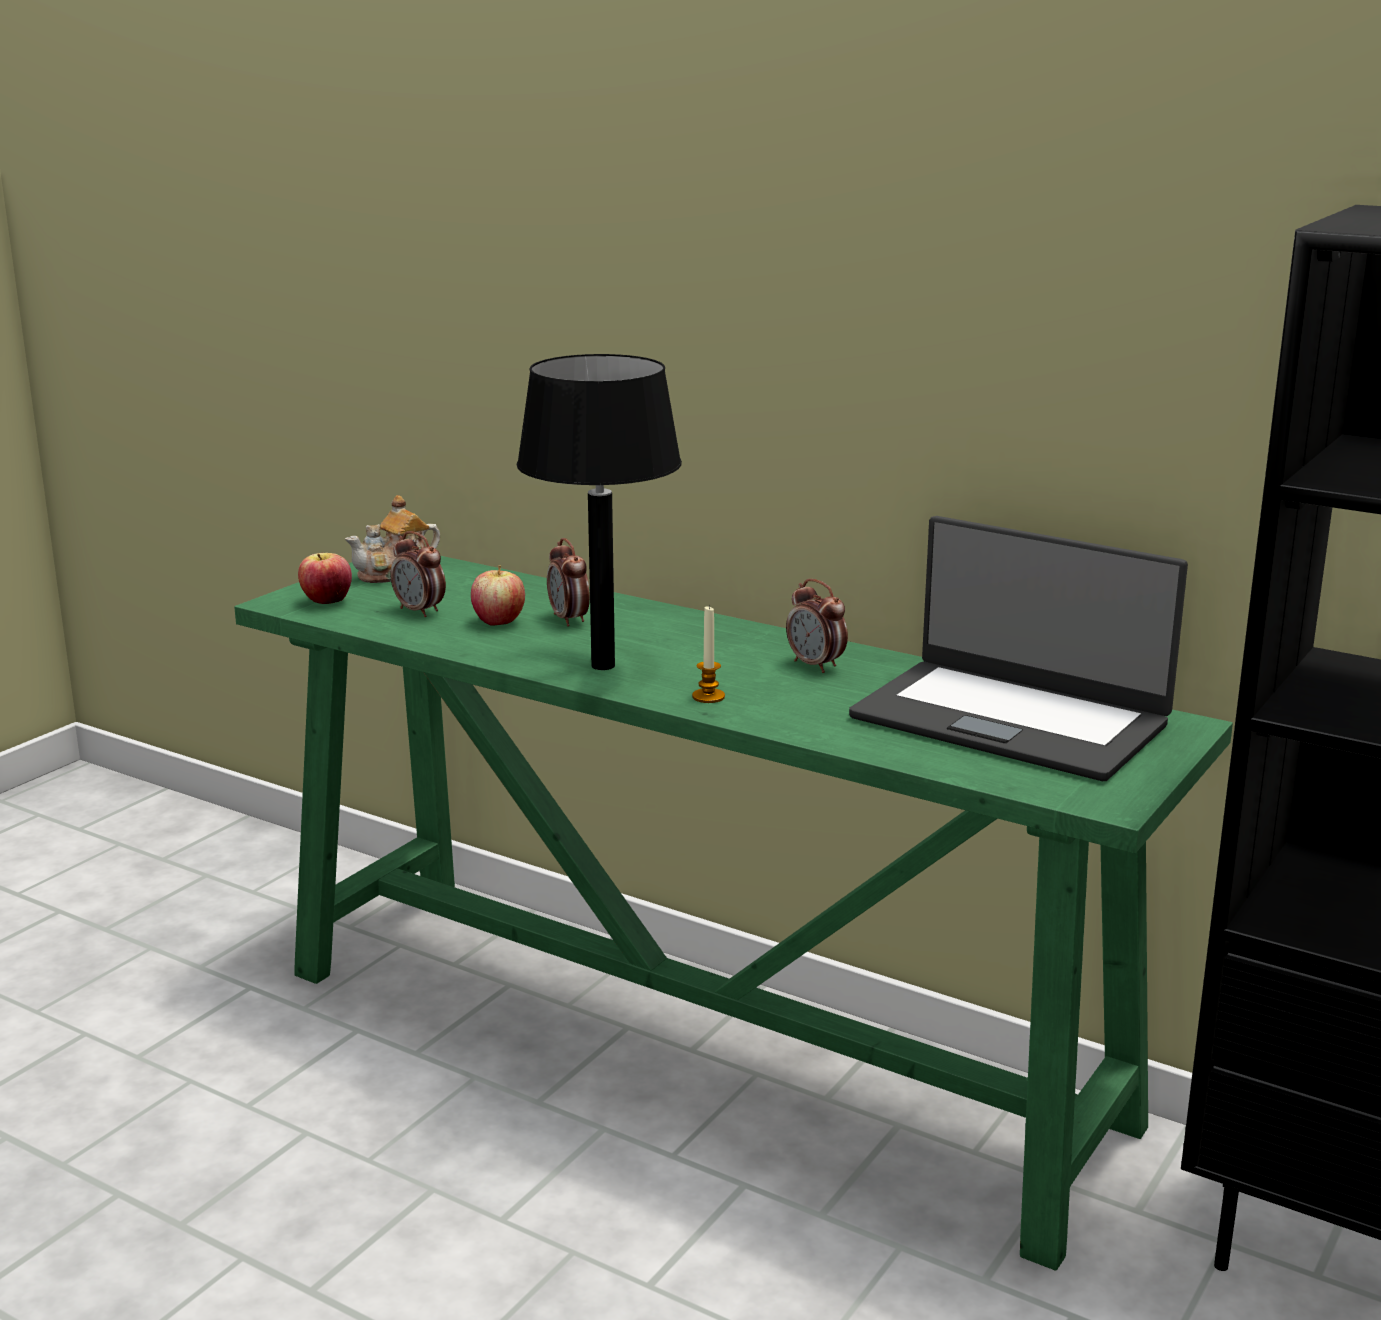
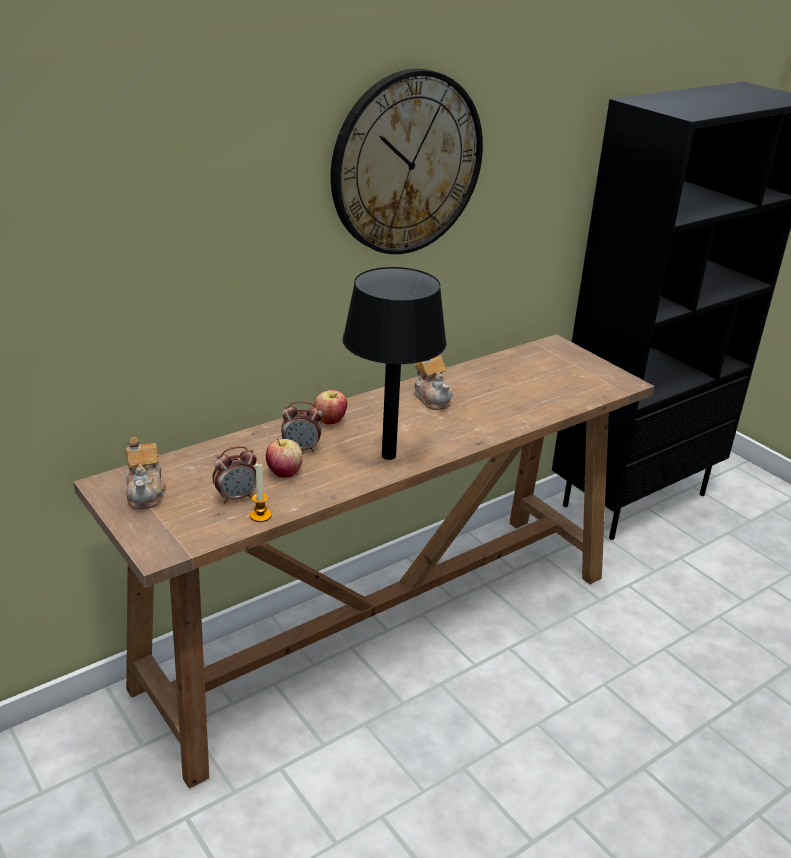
camera: 70 degrees left, 10 degrees up
(327, 602) = (179, 531): apple -> apple (330, 421)
(695, 1048) = (387, 628): green console table -> brown console table
(708, 697) = (457, 437): candle -> candle (260, 516)
(816, 665) = (432, 398): alarm clock -> teapot
(871, 247) = (406, 163): none -> wall clock
(1011, 720) = (531, 374): laptop -> none

